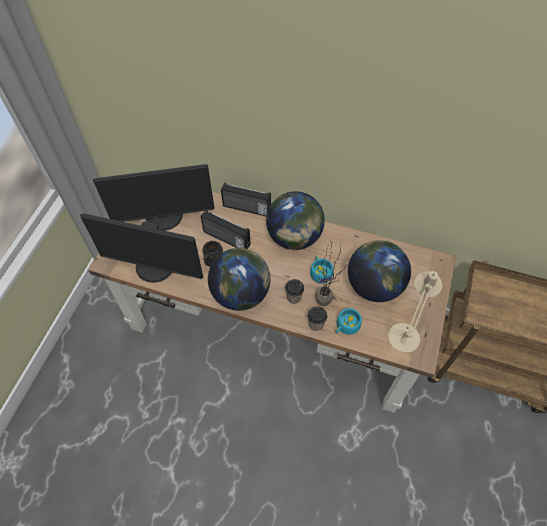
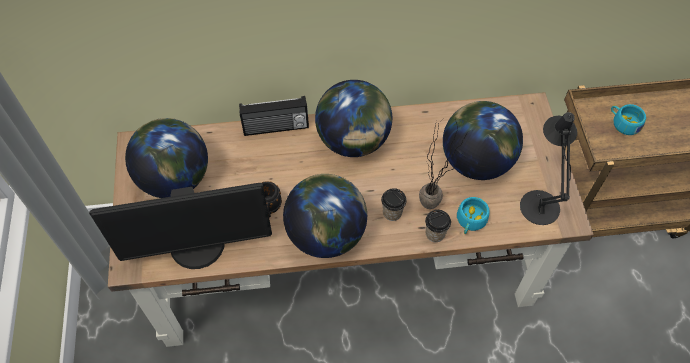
camera: 25 degrees left, 0 degrees up
(164, 217) = (175, 178): monitor -> globe
(226, 239) = (271, 175): radio -> none
(320, 272) = (406, 170): turquoise cup -> turquoise cup (623, 123)
(405, 333) = (538, 202): beige table lamp -> black table lamp

